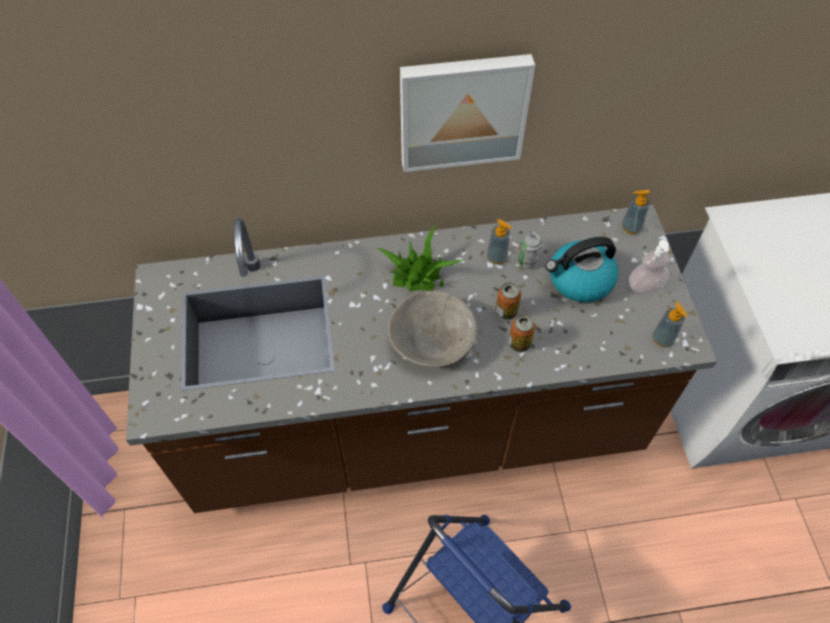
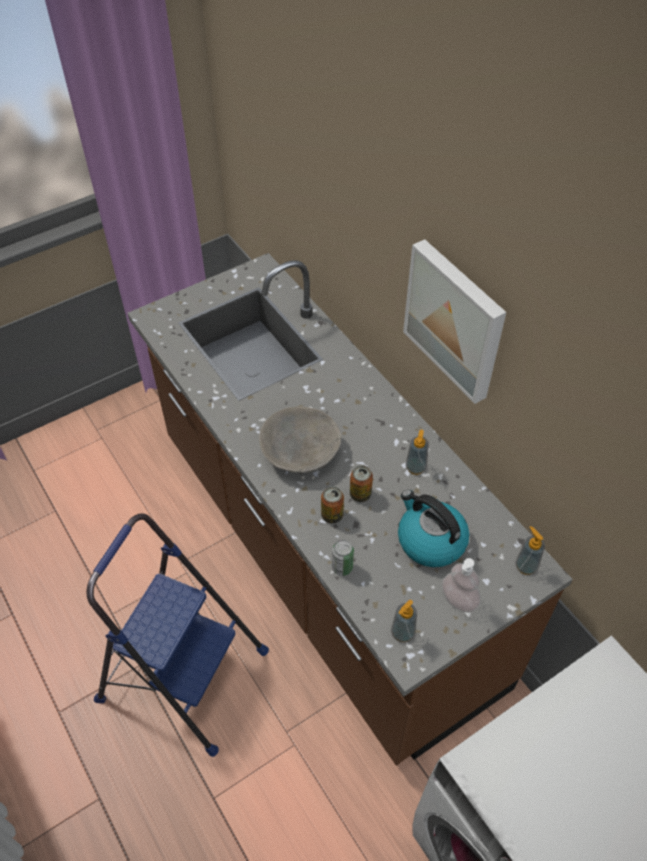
camera: 65 degrees right, 5 degrees down
(418, 274) = (362, 418): potted plant -> none
(527, 262) = (425, 492): can -> can (342, 567)

